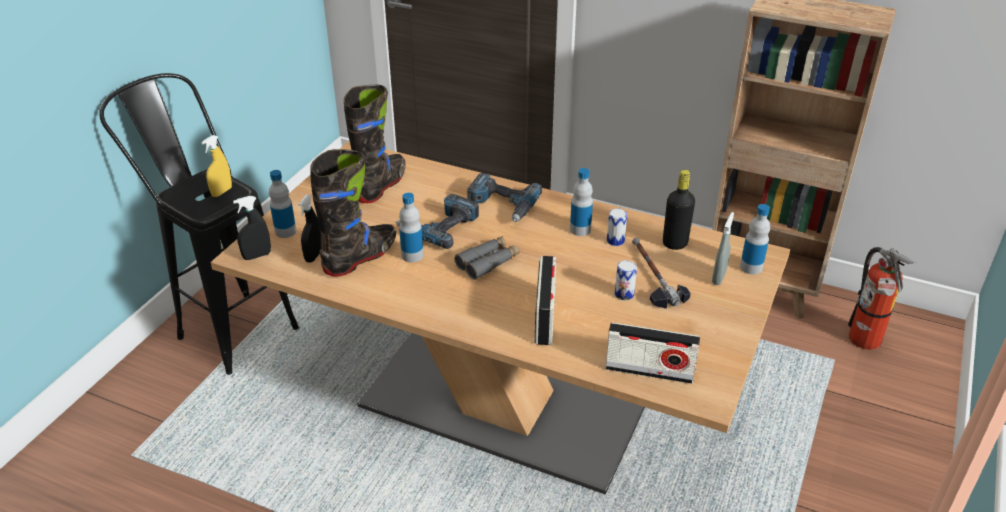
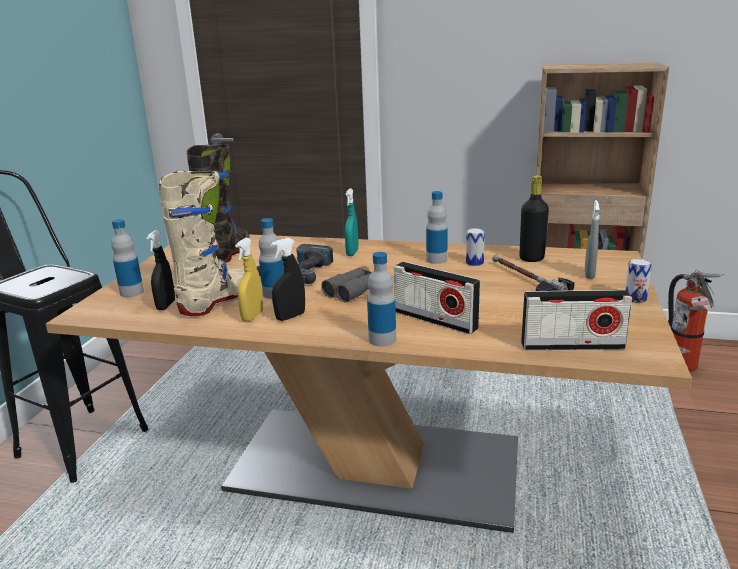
camera: 10 degrees left, 15 degrees down
(222, 192) = (59, 278): yellow spray bottle -> yellow spray bottle (252, 316)
(257, 256) = (100, 312): black spray bottle -> black spray bottle (290, 316)
(360, 257) = (218, 301): black boot -> beige boot
(501, 204) = (352, 253): power drill -> turquoise spray bottle
(545, 317) = (435, 320): radio -> radio turned 135 degrees clockwise
(624, 294) = (506, 295): can -> can (635, 299)
(751, 267) = (613, 265): bottle -> bottle (382, 339)

